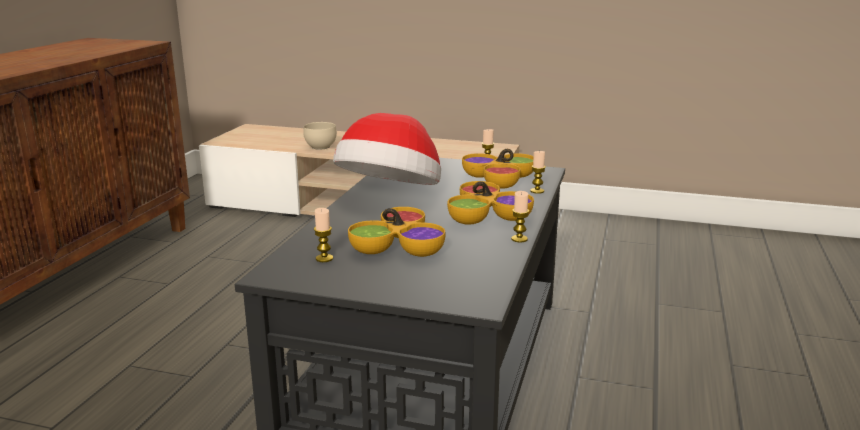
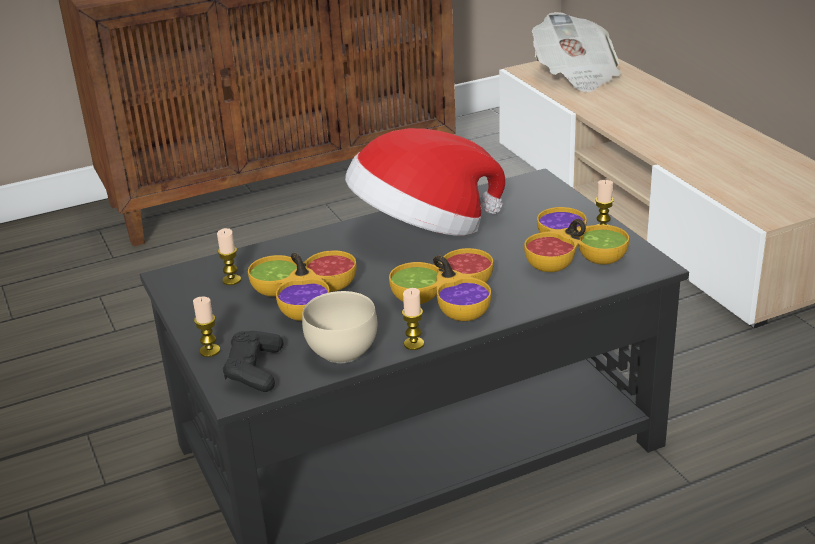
camera: 50 degrees right, 10 degrees up
(259, 137) = (575, 75): none -> newspaper
(322, 147) = (615, 114): beige bowl -> beige bowl (344, 353)
(461, 289) = (254, 370): none -> black game controller
(537, 191) = (572, 291): candle -> candle (210, 351)

